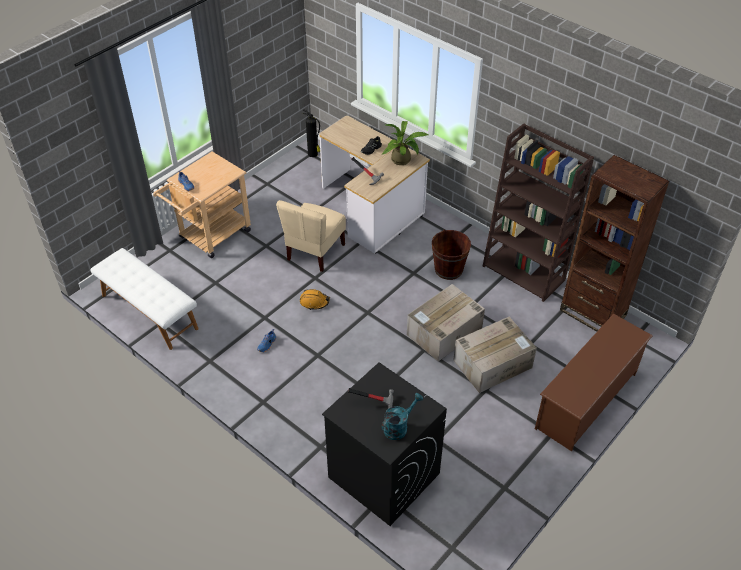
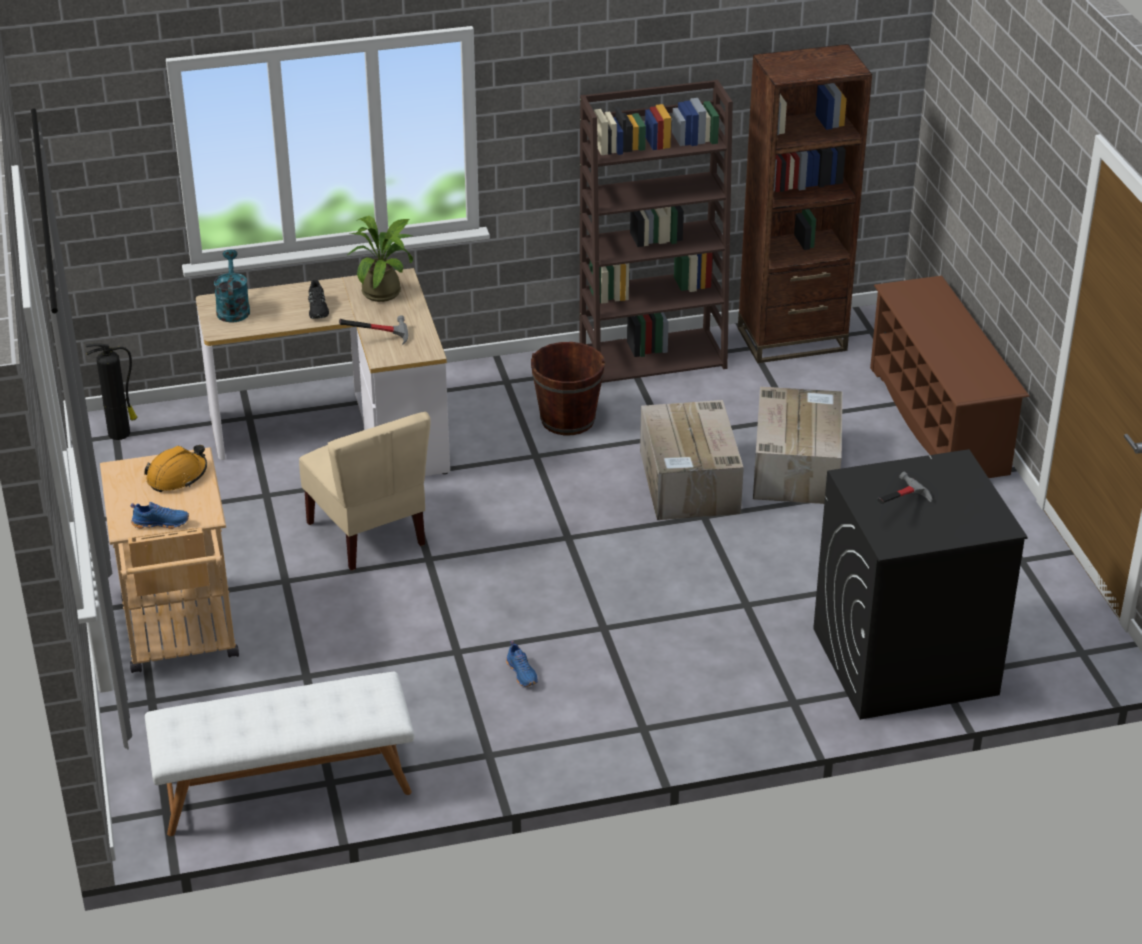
camera: 55 degrees left, 10 degrees down
(314, 302) = (483, 582): orange hard hat -> orange hard hat (177, 476)
(399, 427) = (966, 501): turquoise watering can -> turquoise watering can (233, 308)

